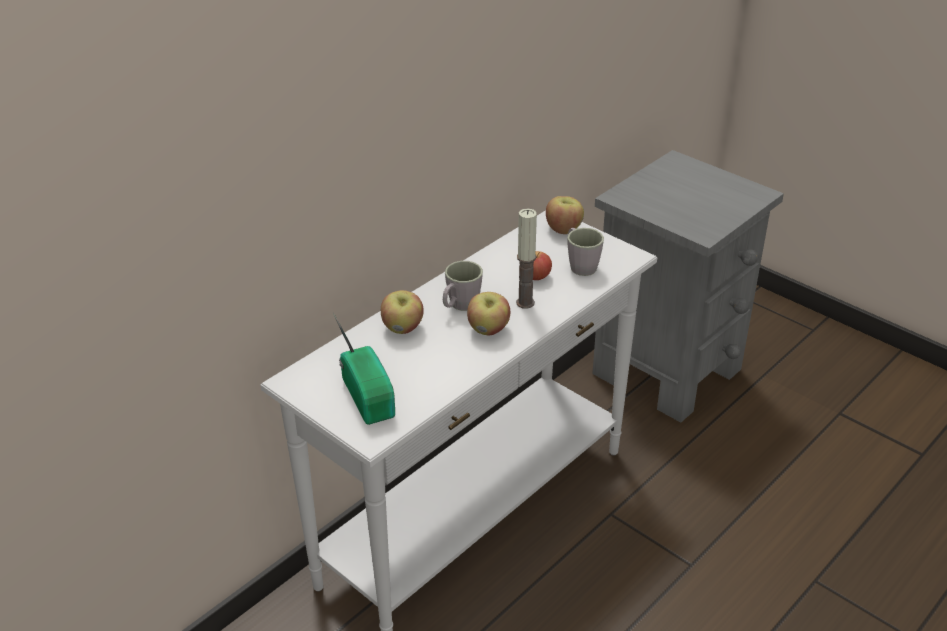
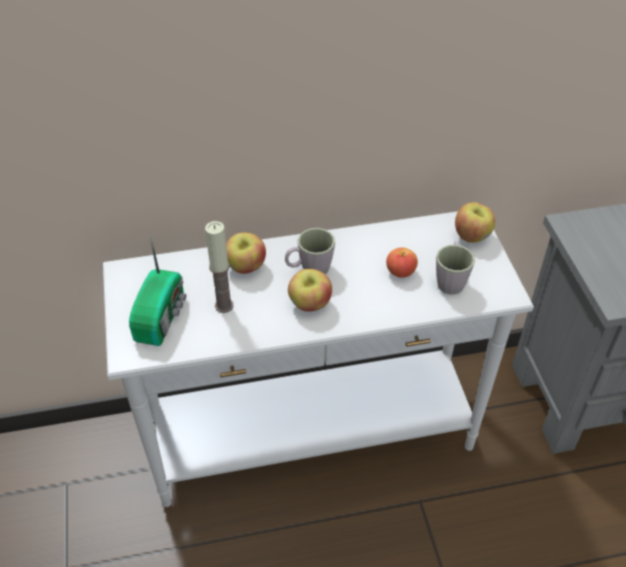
camera: 35 degrees right, 10 degrees up
(525, 303) = (365, 293): candle -> candle (224, 305)

